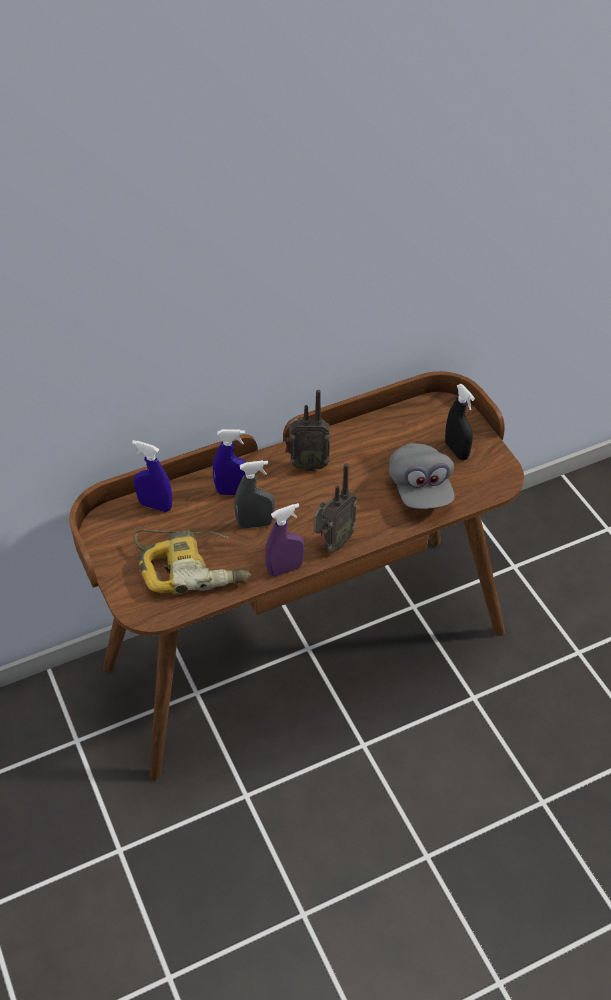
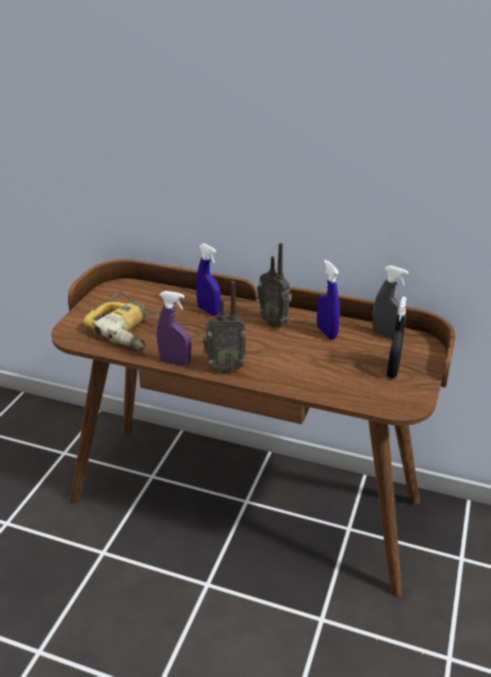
camera: 45 degrees right, 15 degrees down
(155, 506) = (156, 293): blue spray bottle -> blue spray bottle (326, 332)
(255, 523) = (195, 331): grey spray bottle -> grey spray bottle (386, 335)
(420, 489) = (331, 375): grey cap -> none

